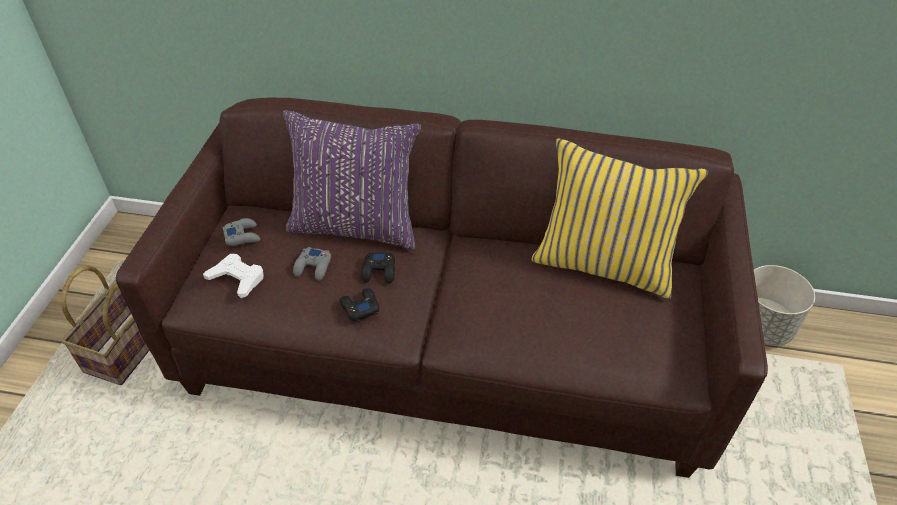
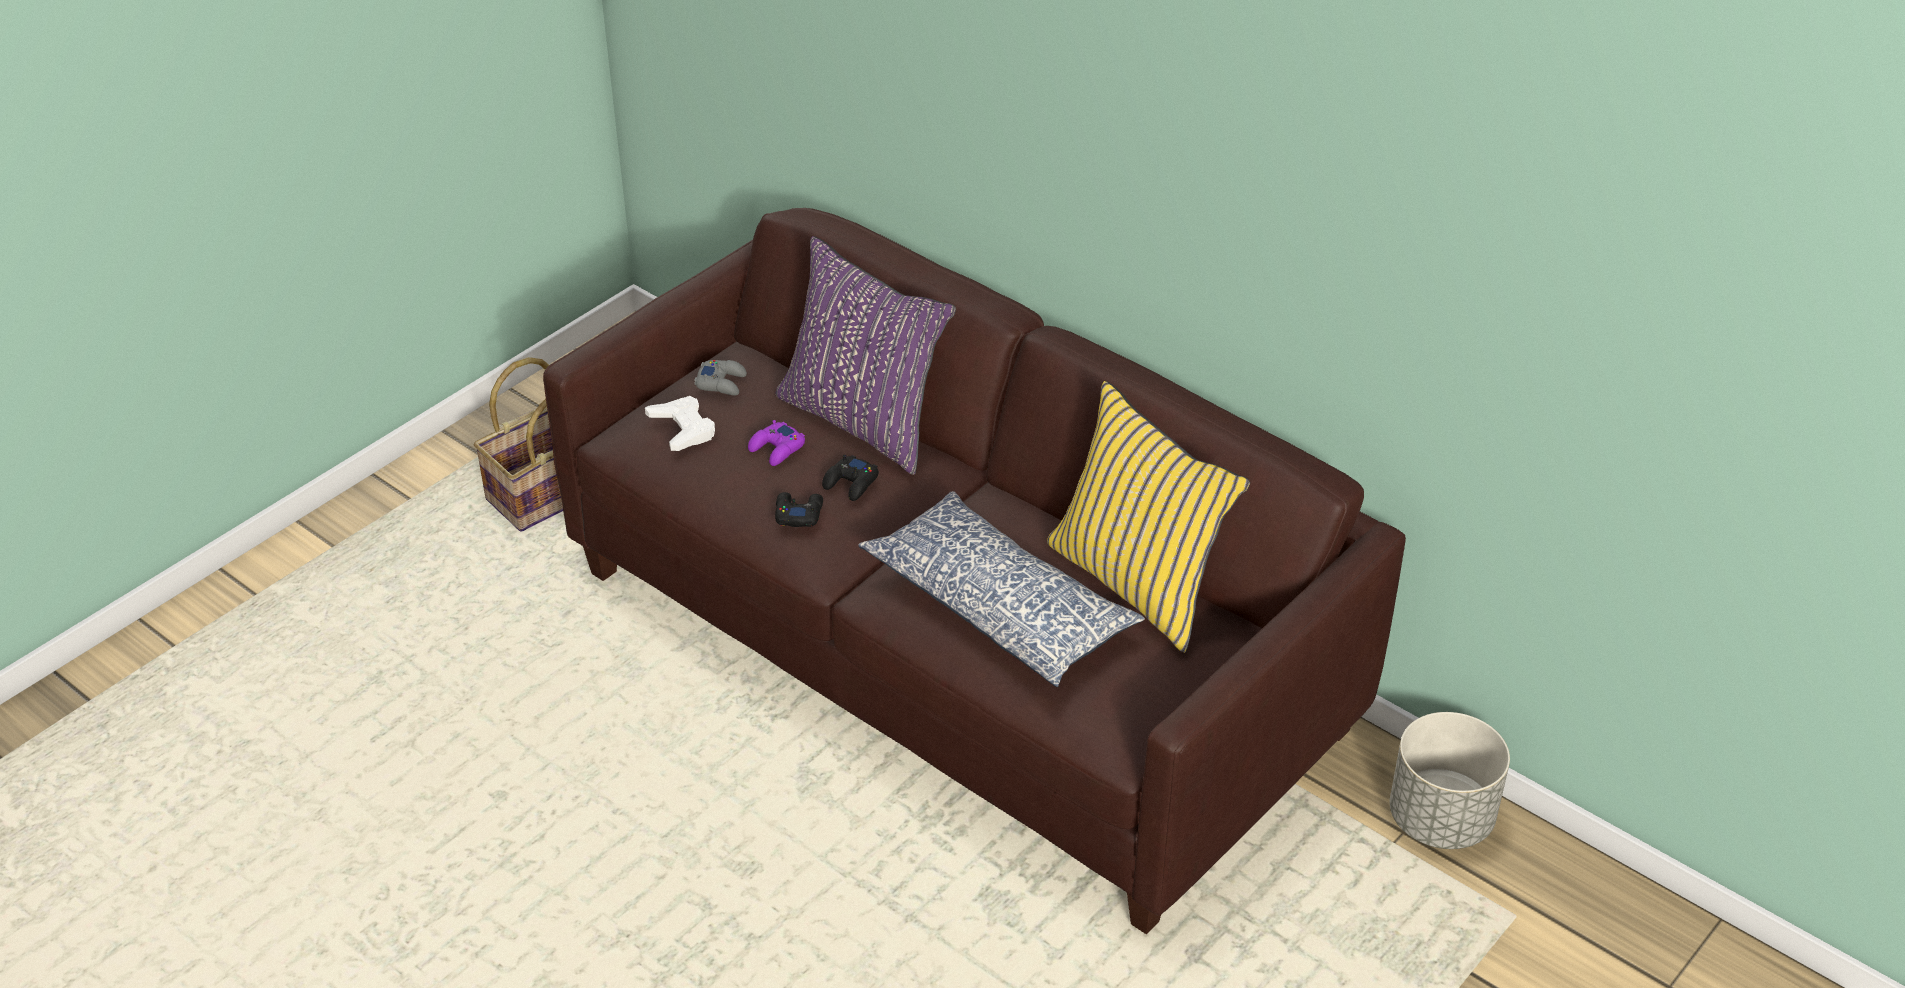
camera: 30 degrees right, 5 degrees down
(313, 267) = (777, 449): grey game controller -> purple game controller
(538, 316) = (999, 605): none -> pillow

